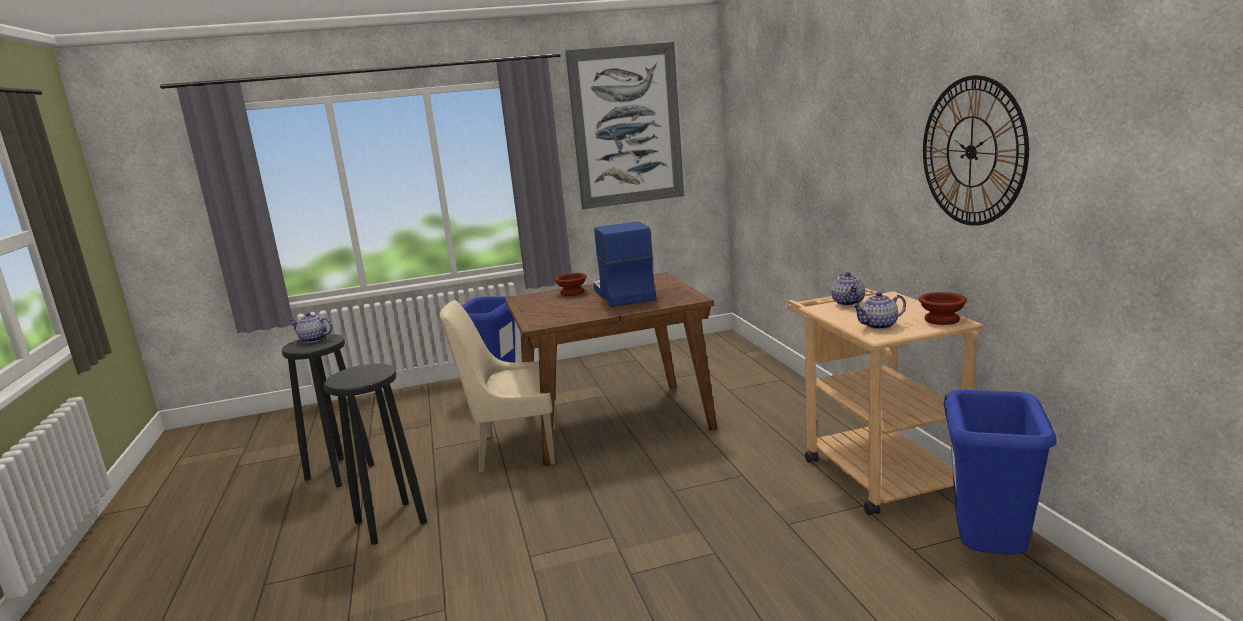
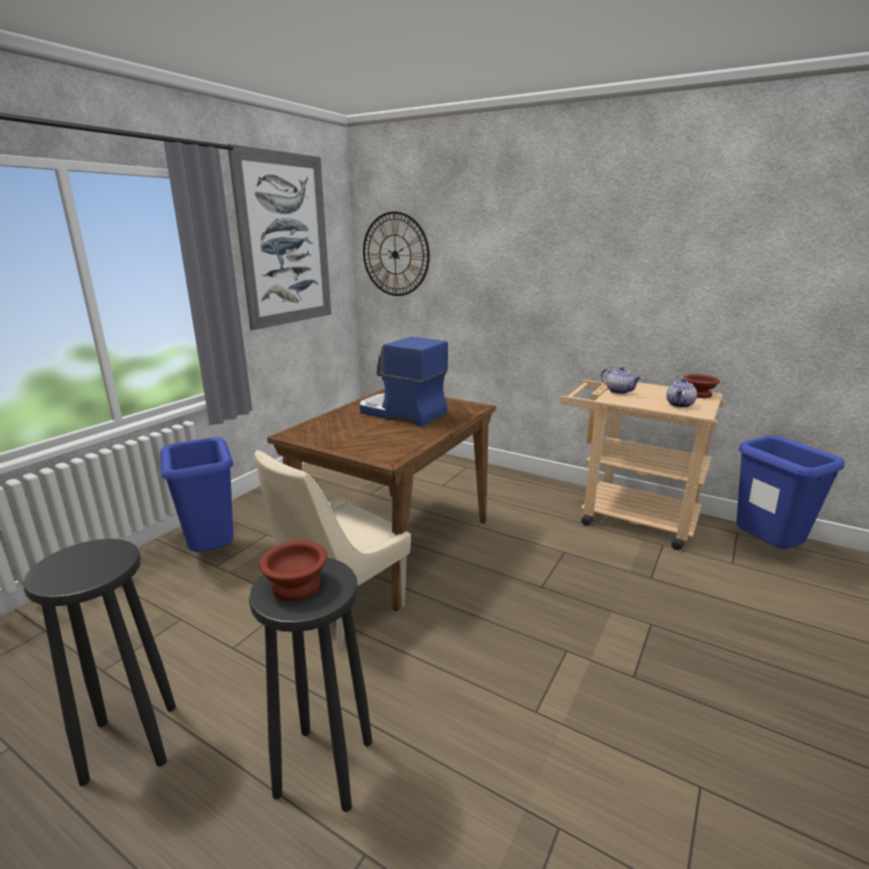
camera: 45 degrees left, 5 degrees up
(313, 340) = (72, 560): teapot -> none
(573, 293) = (343, 419): brown bowl -> brown bowl (298, 586)
(971, 152) = (719, 268): wall clock -> wall clock (395, 254)

